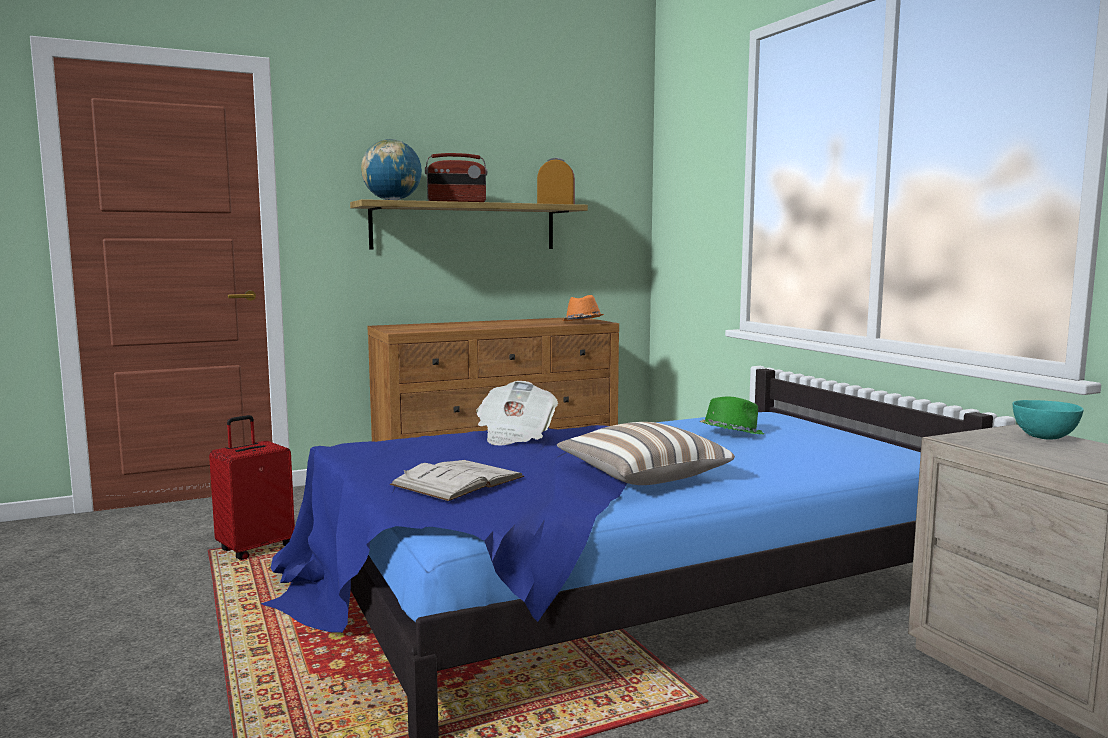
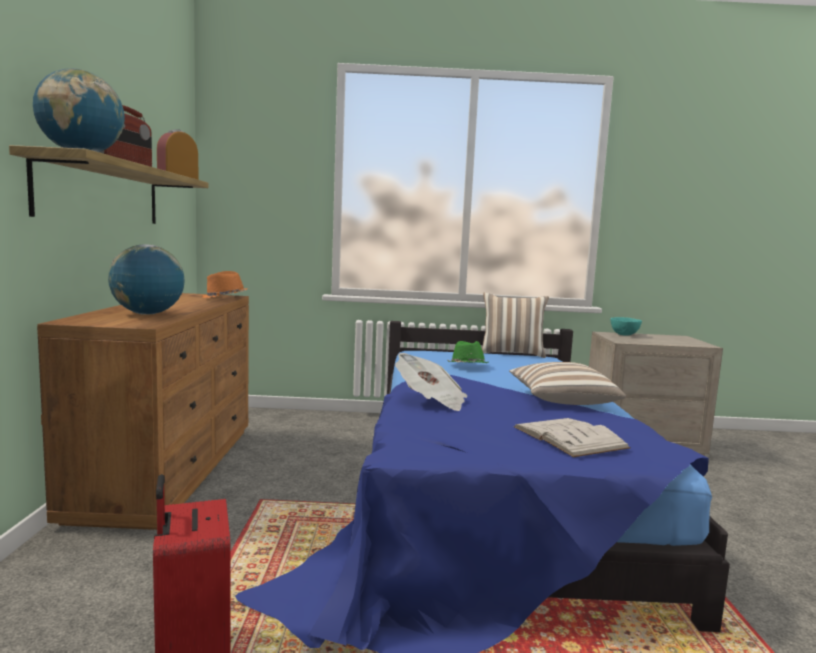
camera: 65 degrees left, 0 degrees up
(446, 327) = (148, 314): none -> globe
(889, 441) = (512, 353): none -> pillow

